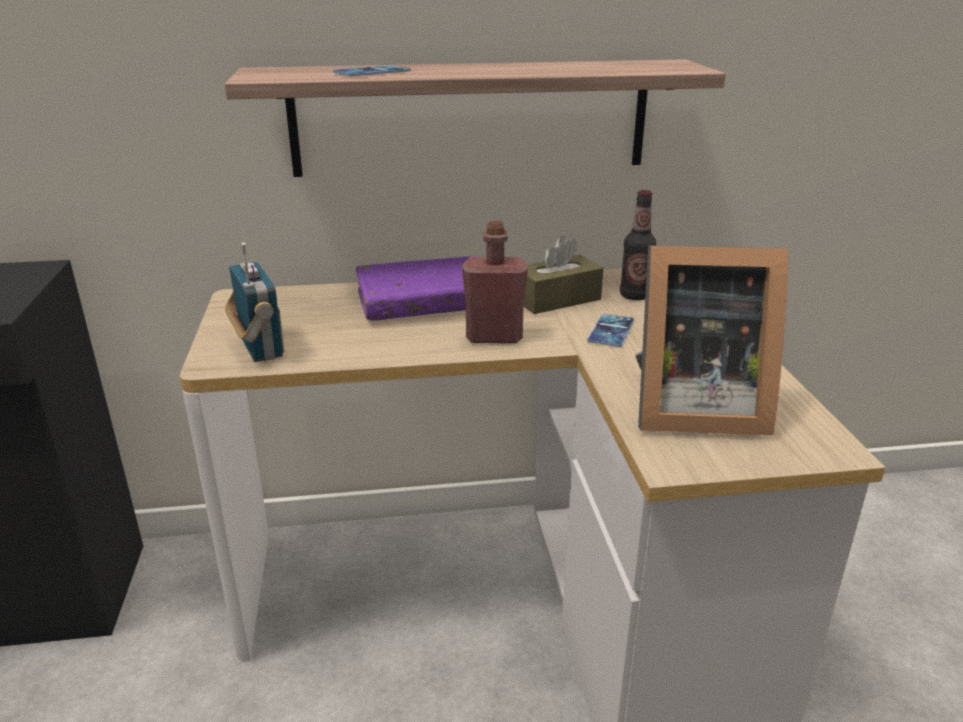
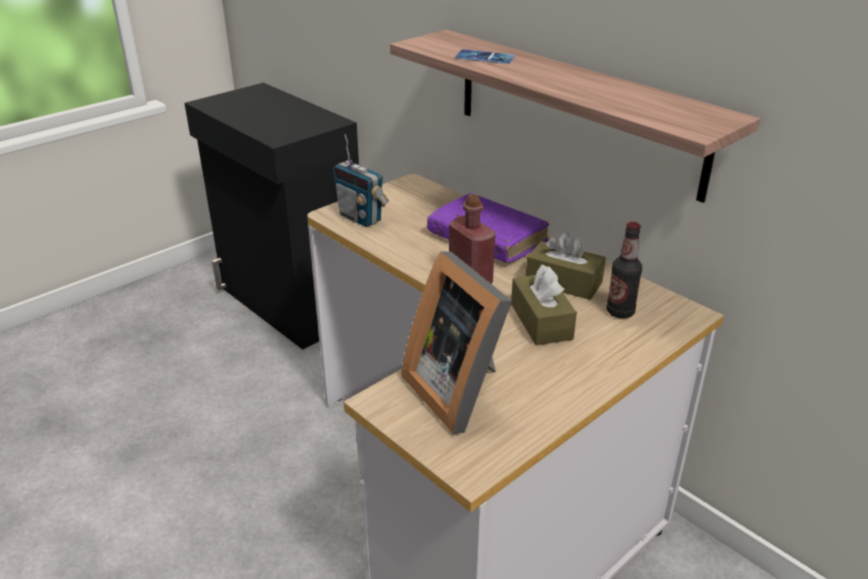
camera: 55 degrees right, 5 degrees up
(260, 349) = (360, 218): radio -> radio turned 105 degrees clockwise
(611, 331) = (541, 321): phone -> brown tissue box

